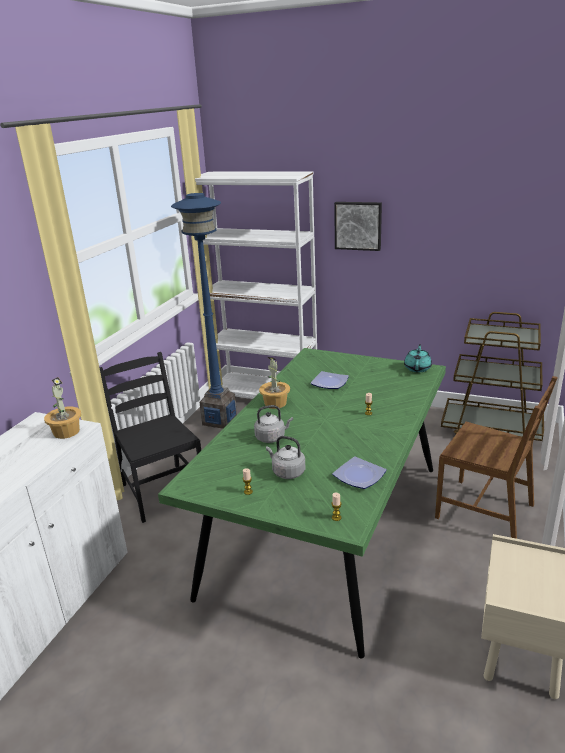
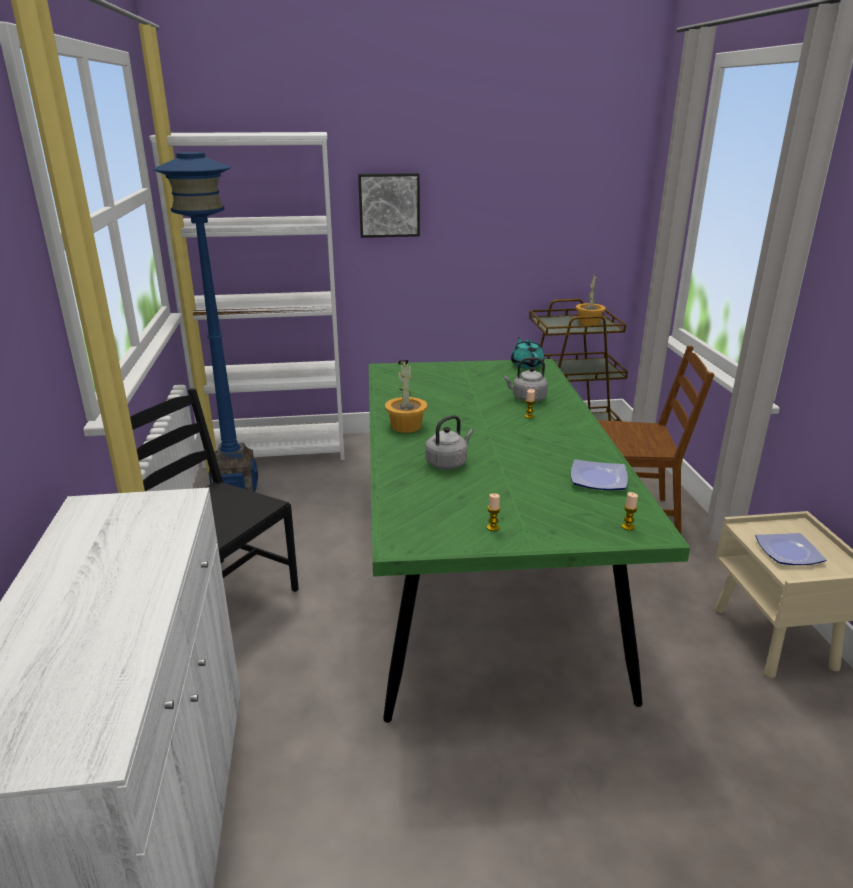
camera: 30 degrees left, 0 degrees up
(66, 431) = (164, 510): potted plant -> potted plant (588, 323)
(287, 472) = (513, 495): grey kettle -> grey kettle (527, 398)
(329, 383) = (446, 394): plate -> plate (787, 553)

